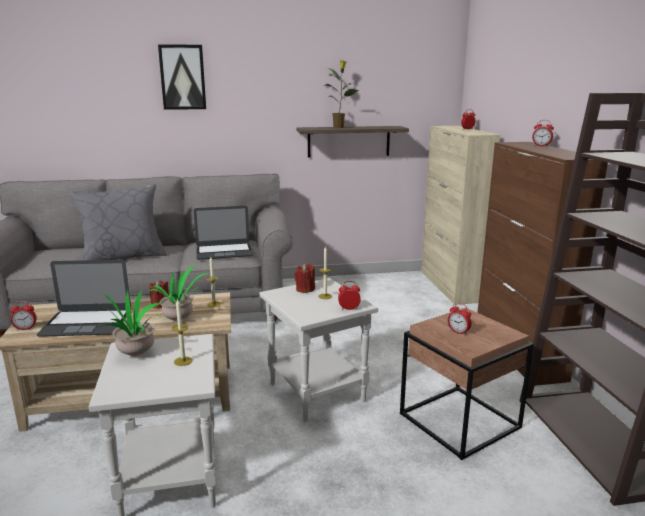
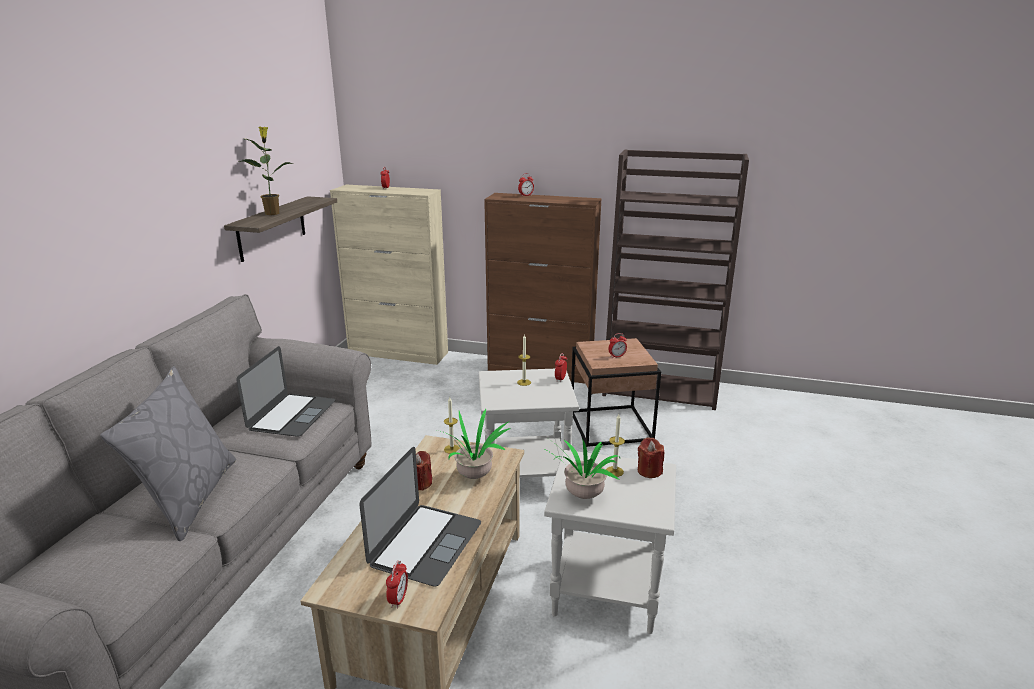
camera: 65 degrees left, 5 degrees up
(182, 77) = (76, 183): picture -> none
(305, 289) = (498, 387): red candle -> red candle (649, 471)

